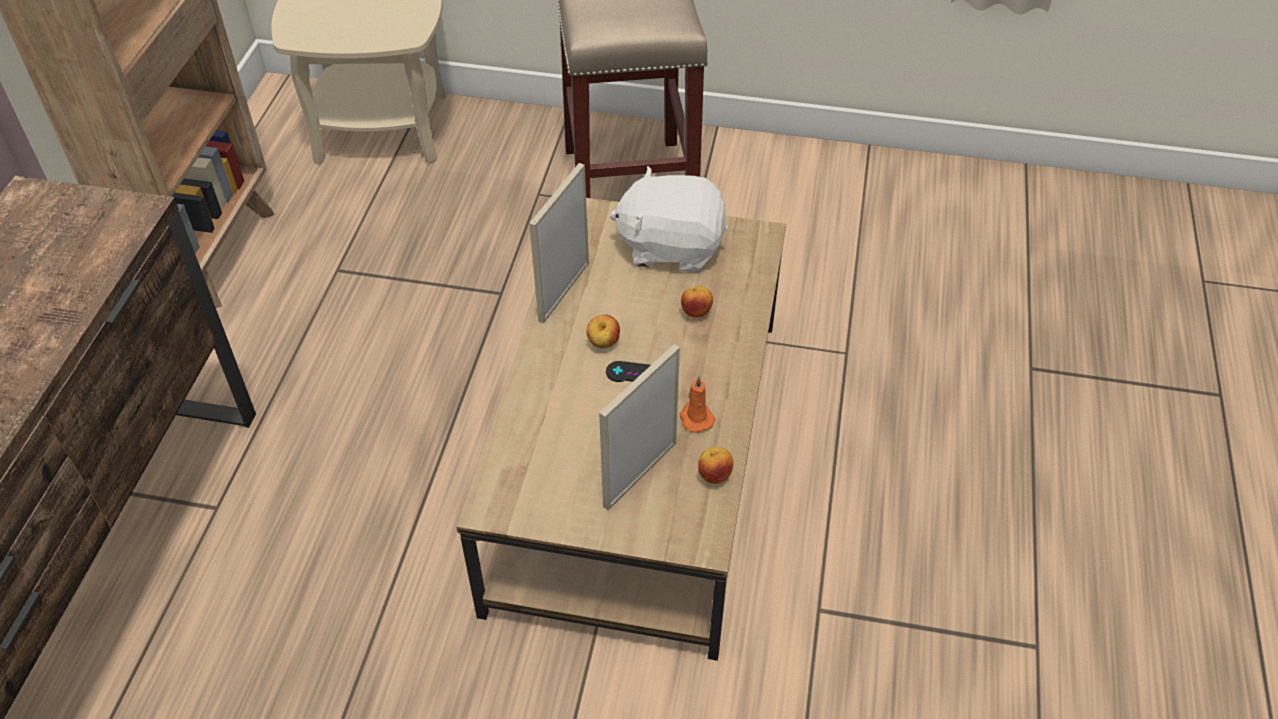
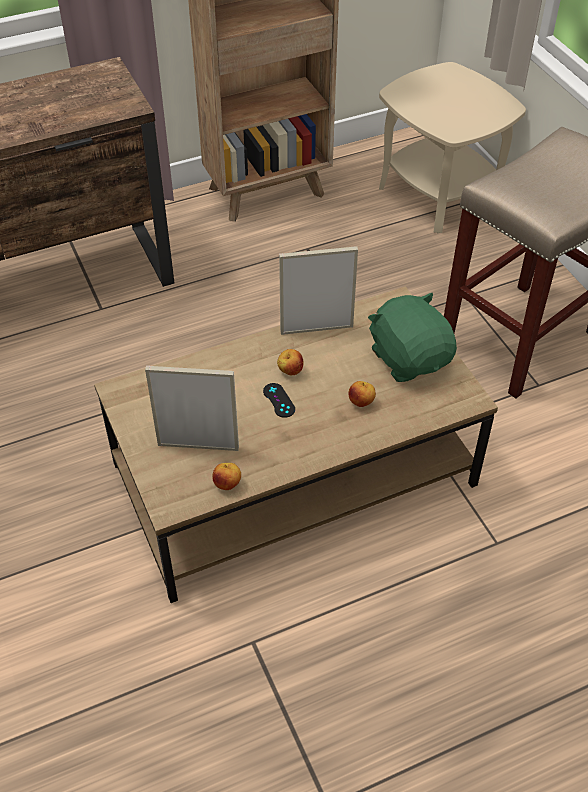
camera: 55 degrees right, 0 degrees up
(671, 246) = (409, 358): white plush toy -> green plush toy
(695, 417) = (268, 449): orange candle -> none

